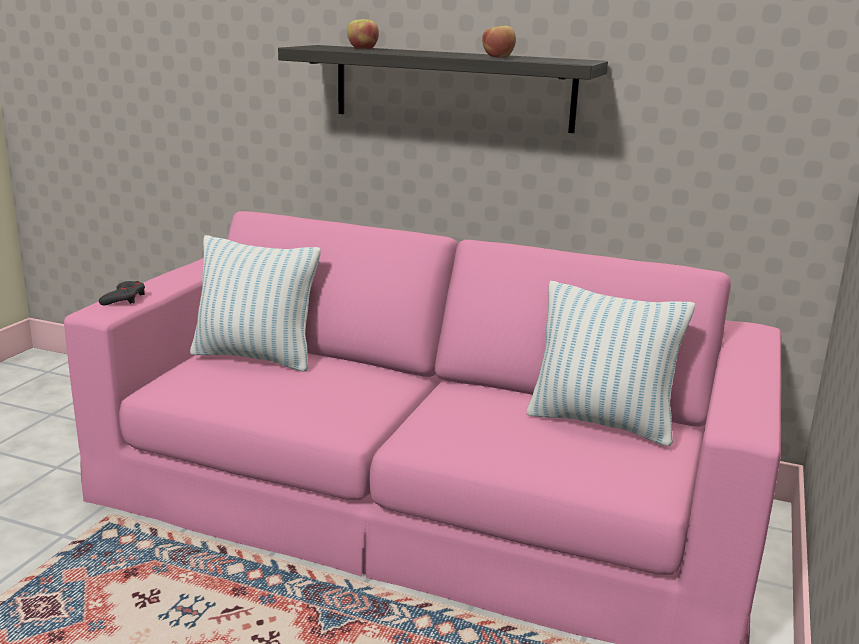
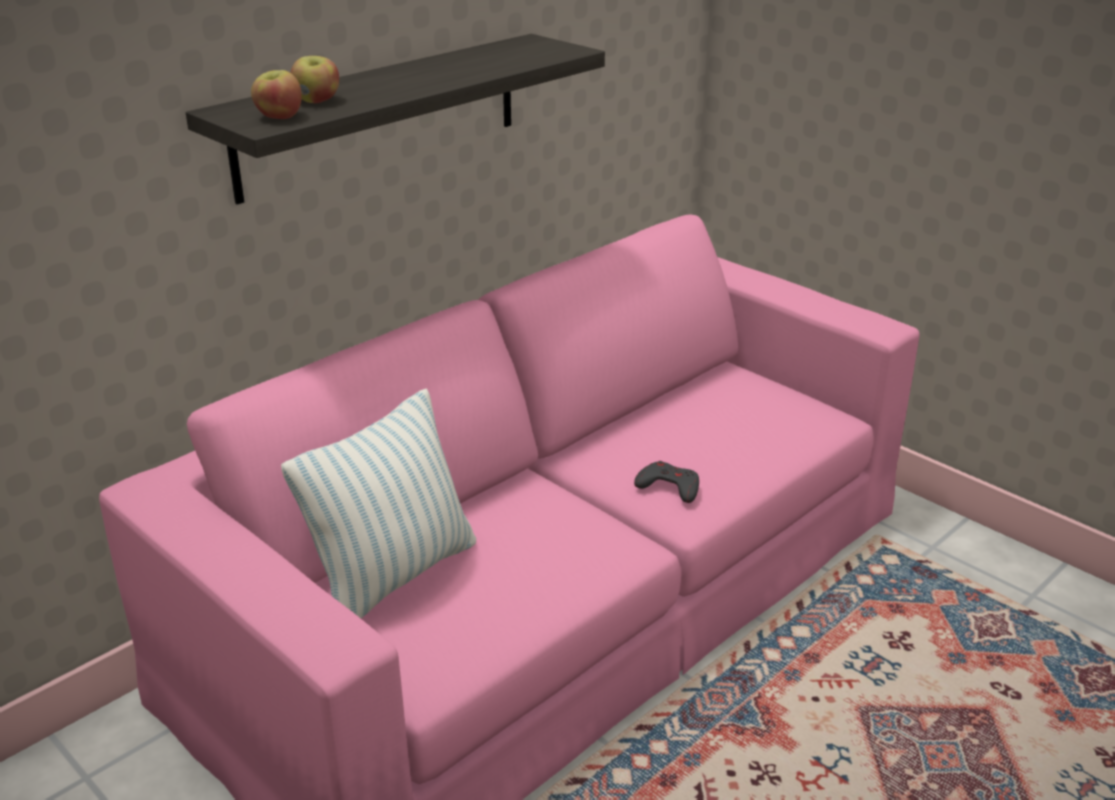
camera: 65 degrees left, 10 degrees up
(124, 298) = (301, 616): grey game controller -> grey game controller (669, 487)
(497, 57) = (492, 65): apple -> apple (279, 117)
(601, 422) = (710, 398): pillow -> none

